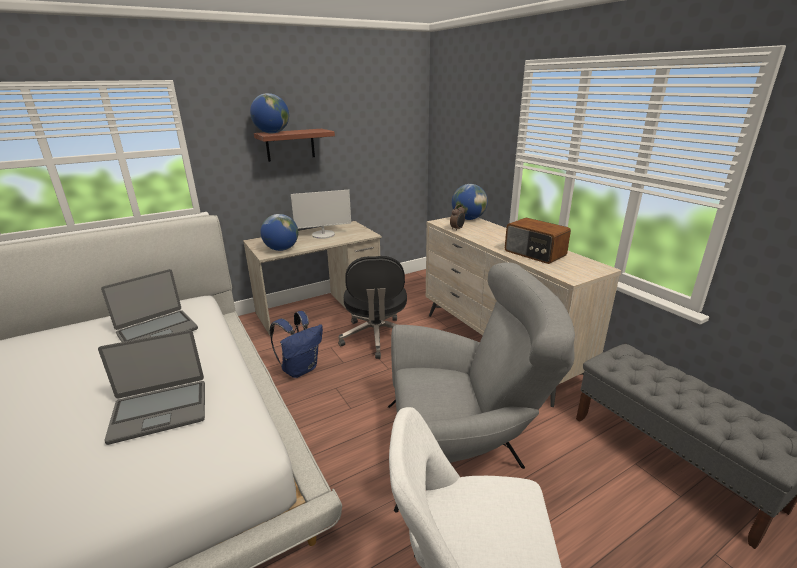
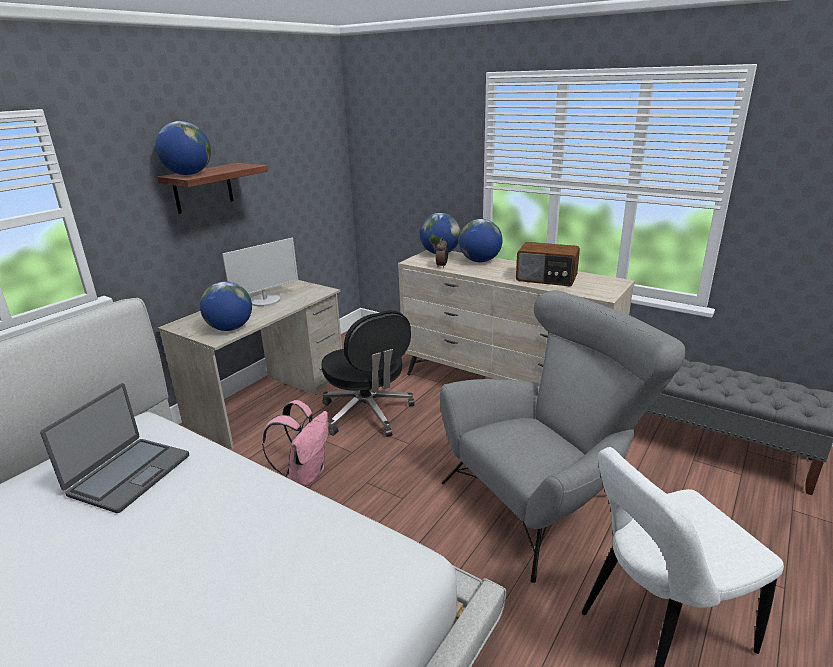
camera: 25 degrees left, 0 degrees up
(160, 410) = (250, 564): laptop -> none
(300, 369) = (305, 475): blue backpack -> pink backpack
(493, 230) = (480, 261): none -> globe

